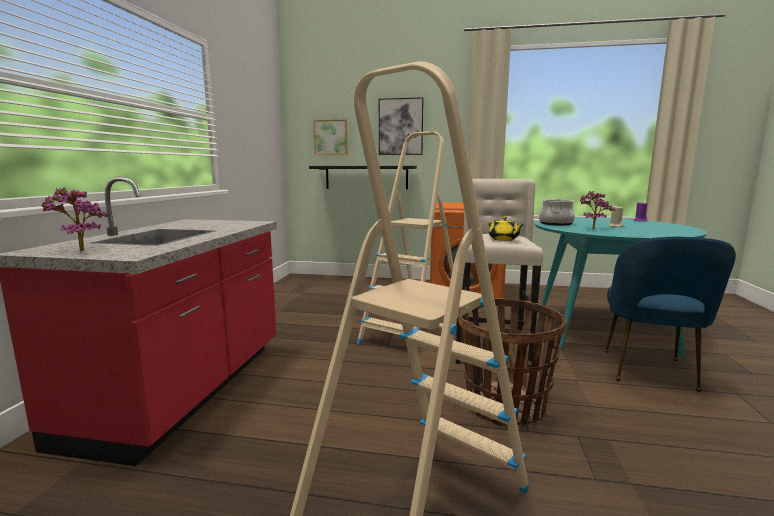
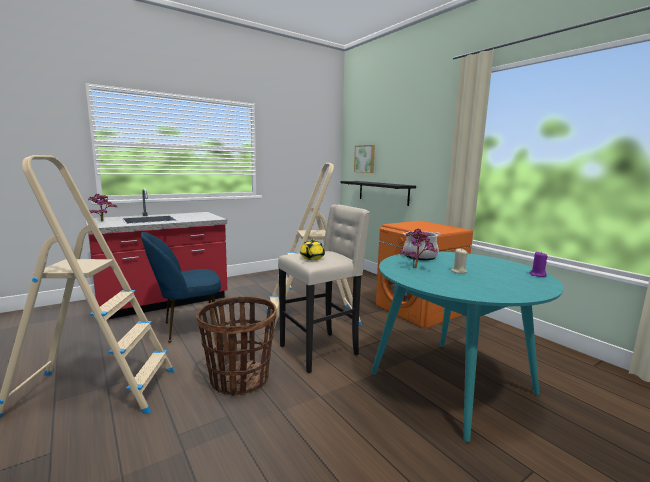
camera: 45 degrees right, 0 degrees up
(400, 127) = (407, 150): picture -> none
(649, 373) = (387, 427): blue chair -> blue chair (186, 329)

